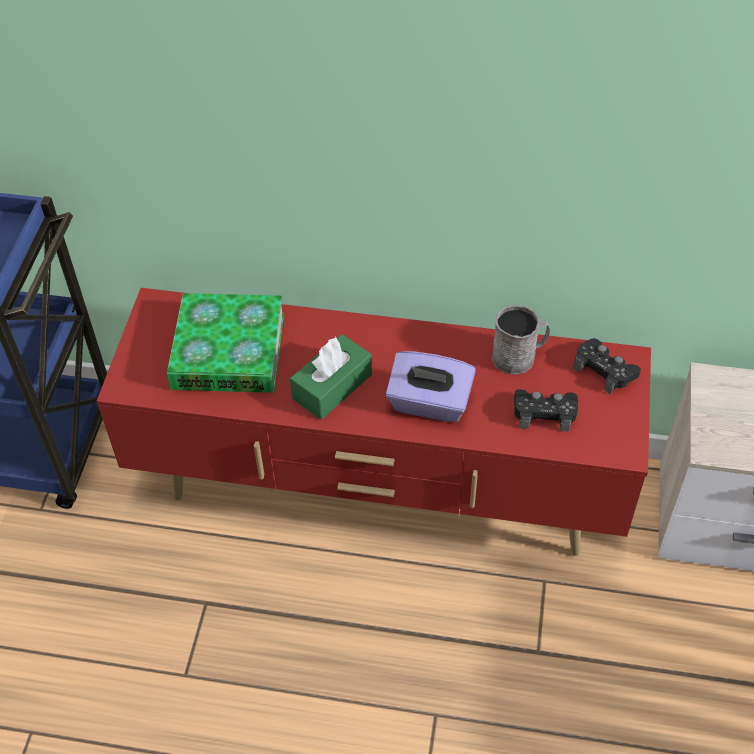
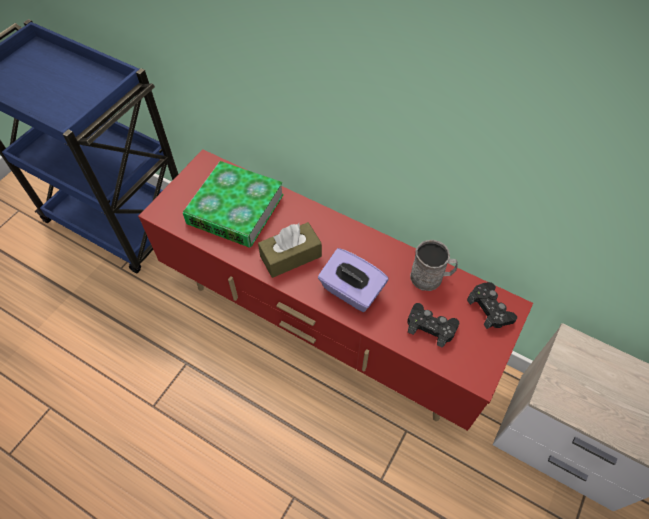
camera: 20 degrees right, 5 degrees up
(332, 386) = (290, 256): green tissue box -> brown tissue box

